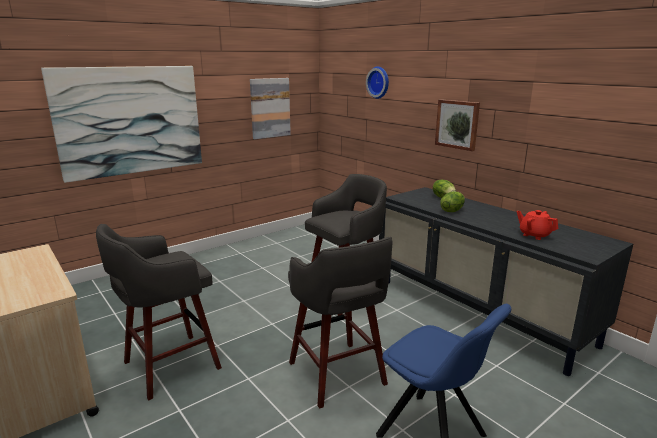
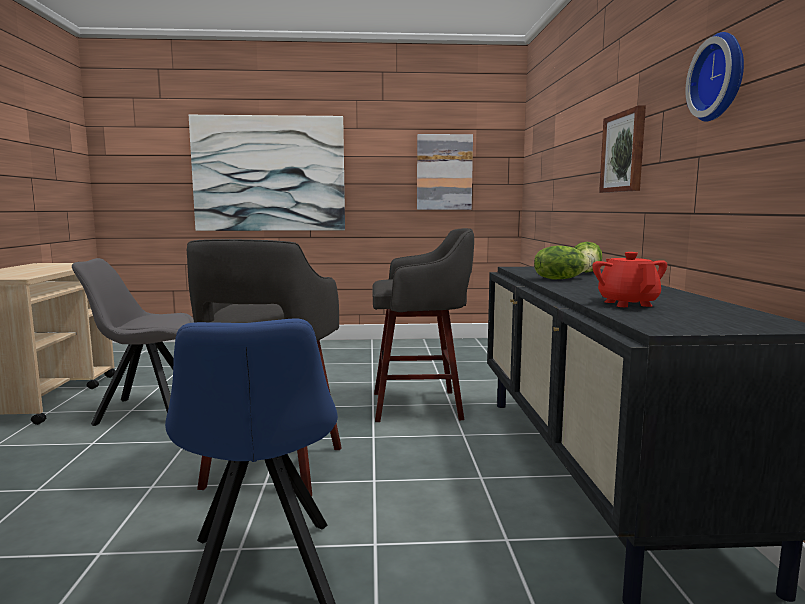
camera: 35 degrees right, 10 degrees down
(168, 366) = (147, 411): grey stool -> grey chair
(379, 82) = (562, 119): wall clock -> wall clock (721, 78)

